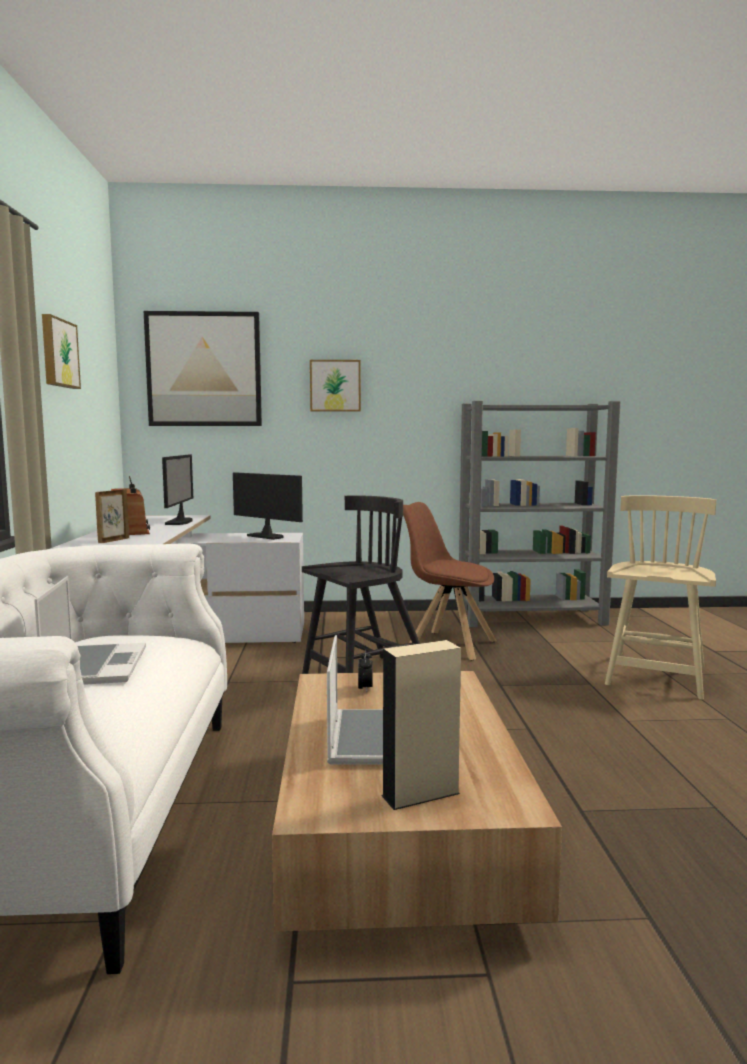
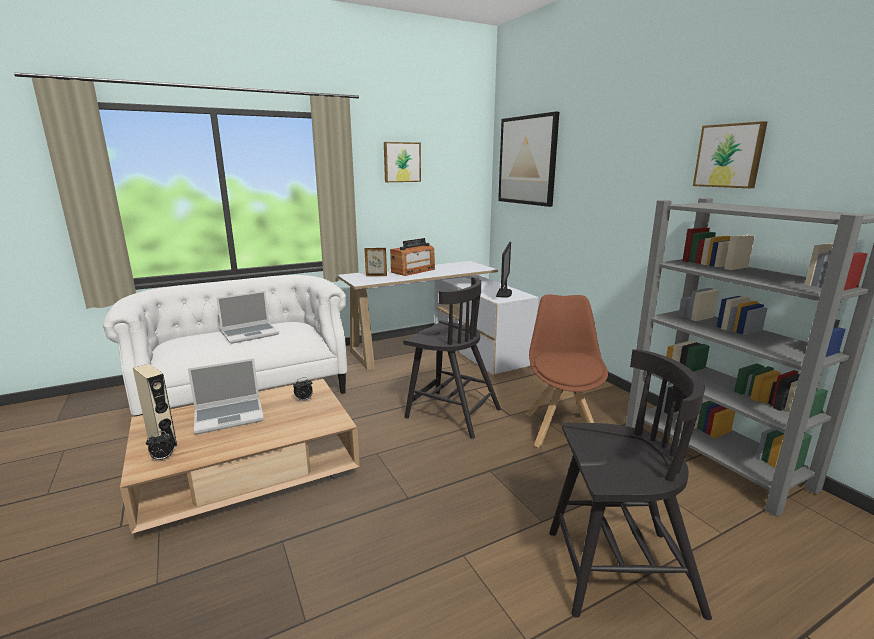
camera: 65 degrees right, 10 degrees up
(180, 522) = (456, 271): monitor -> none
(335, 386) = (600, 174): picture -> picture (729, 156)
(485, 791) = (163, 458): none -> alarm clock
(656, 676) = (618, 571): beige chair -> black chair

